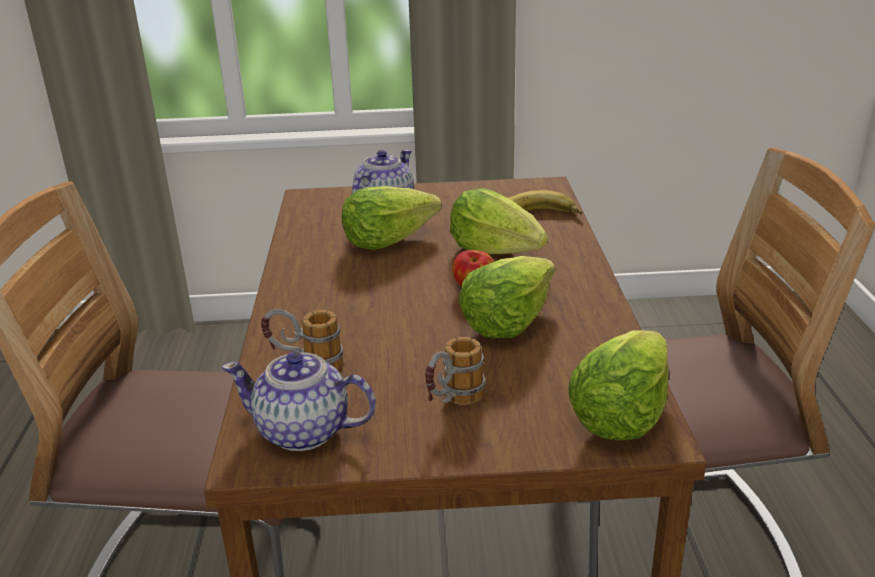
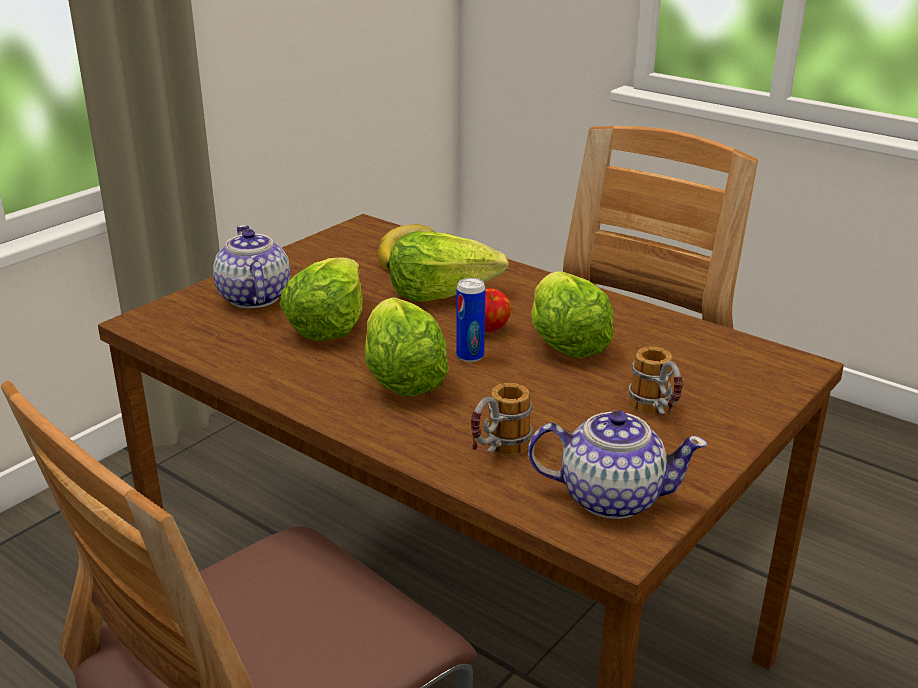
camera: 50 degrees left, 0 degrees up
(304, 432) = (610, 497): teapot -> teapot turned 135 degrees counterclockwise
(423, 299) = (470, 356): none -> can
(620, 416) = (758, 363): lettuce -> lettuce (402, 379)

